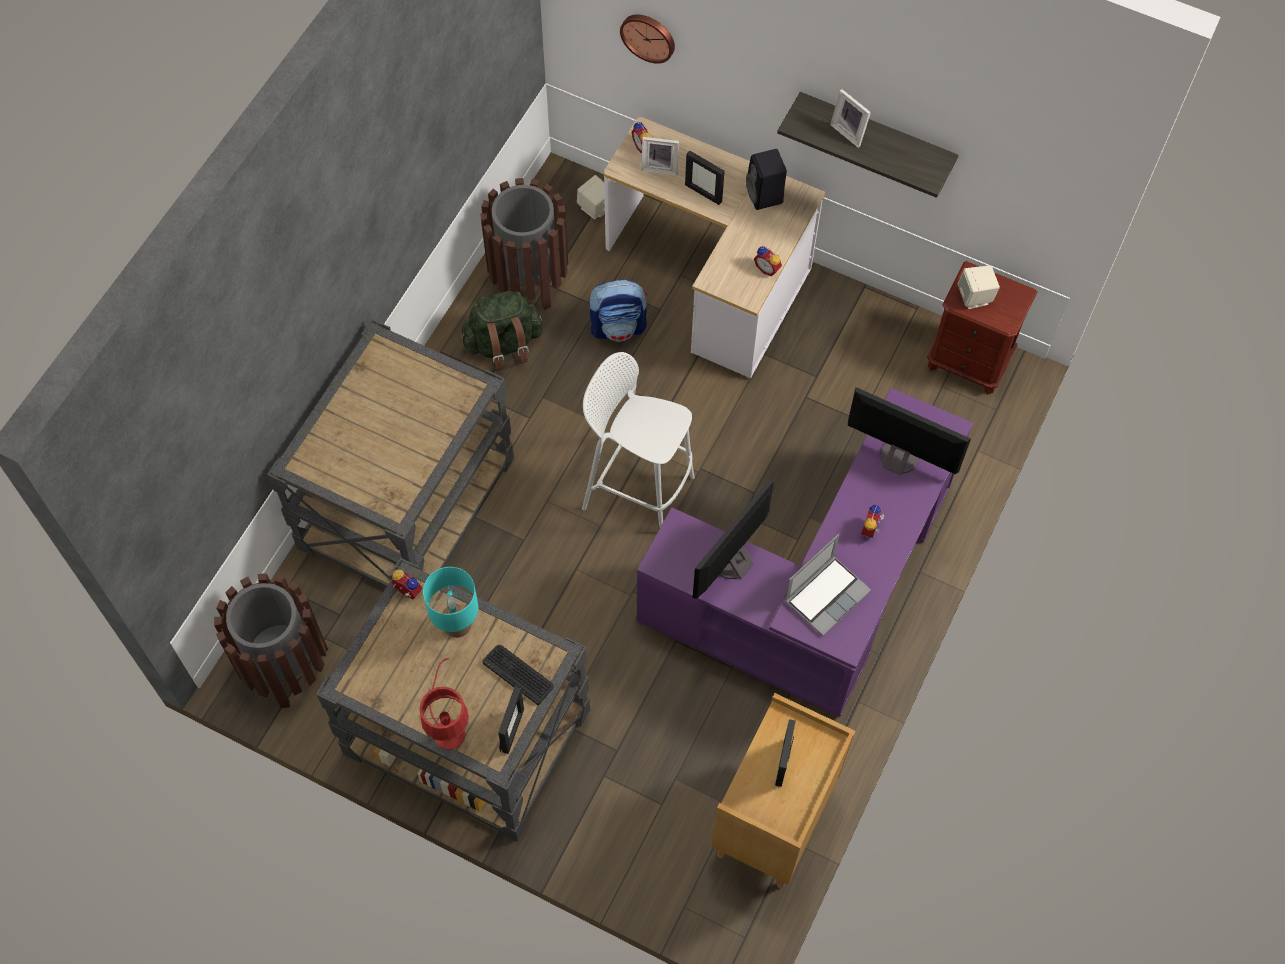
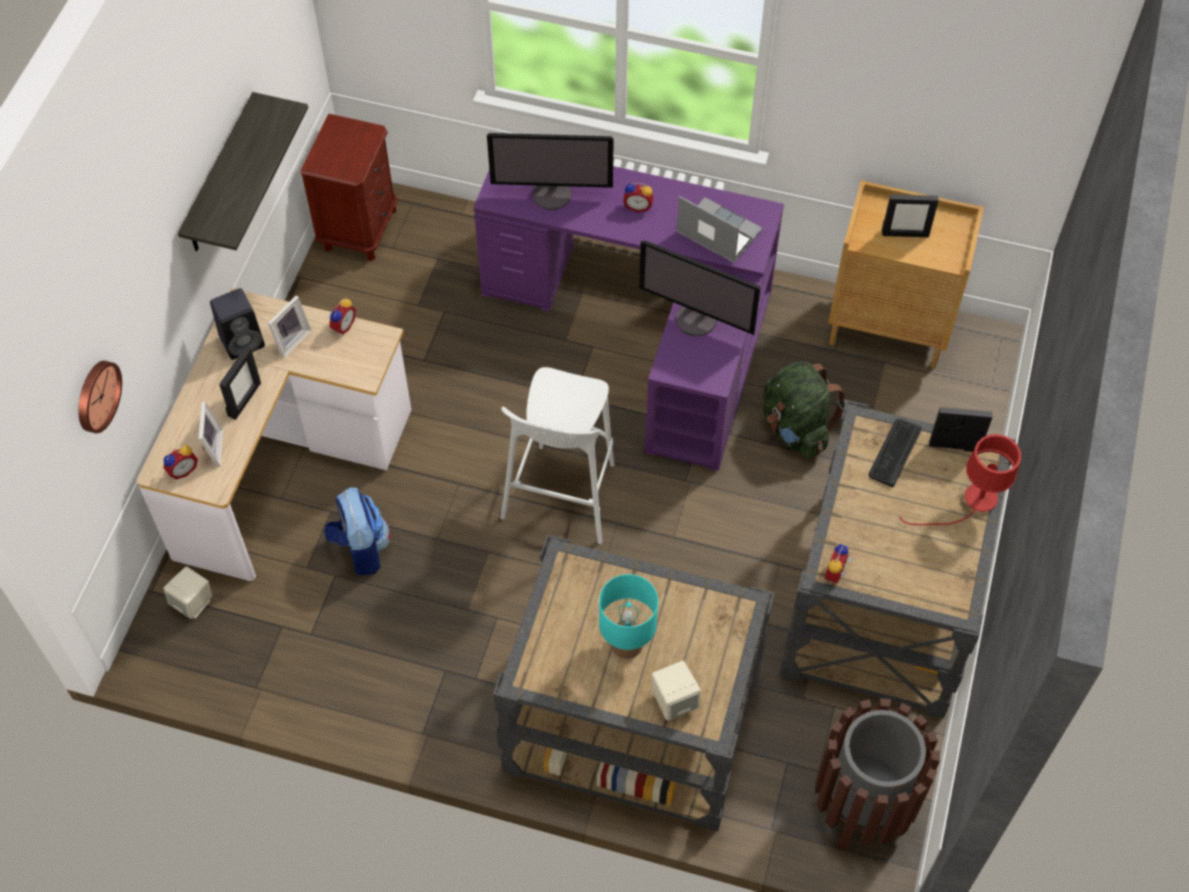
camera: 100 degrees left, 5 degrees down
(457, 625) = (858, 519): turquoise table lamp -> turquoise table lamp (627, 644)
(503, 344) = (402, 665): green backpack -> green backpack (796, 428)
(529, 279) = (305, 655): brown trash can -> none
(850, 131) = (231, 182): picture frame -> picture frame (290, 340)
(898, 457) = (552, 193): monitor -> monitor turned 105 degrees counterclockwise
(975, 297) = (345, 159): beige speaker -> beige speaker (674, 701)

